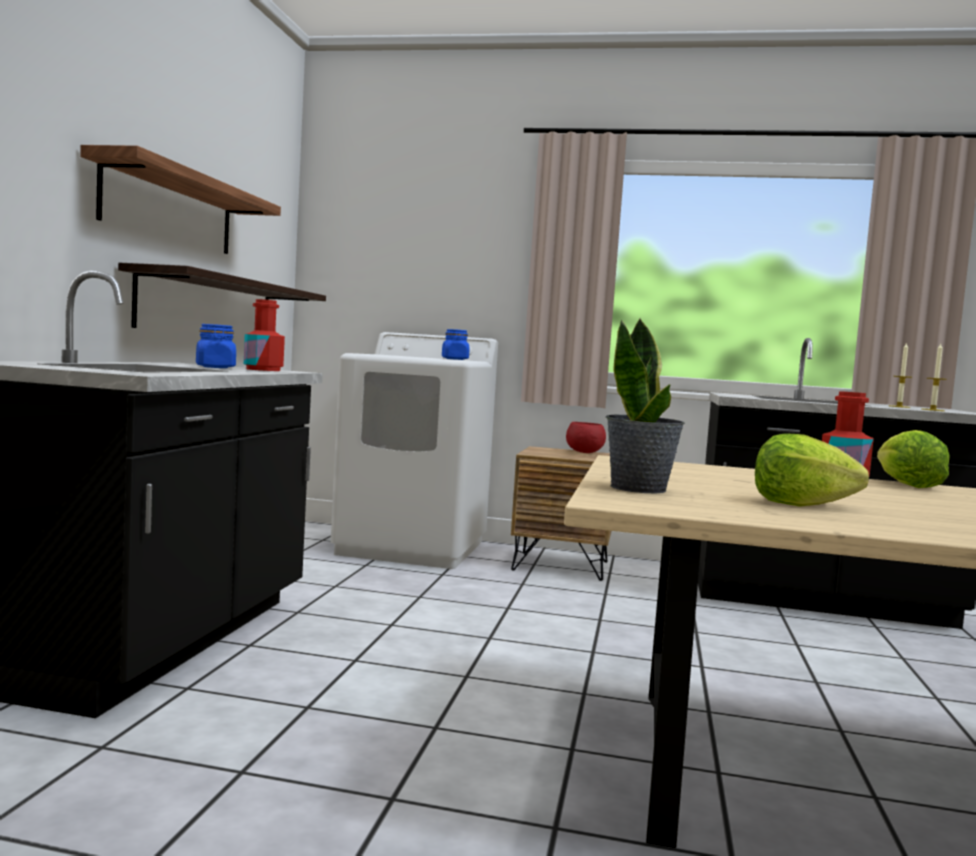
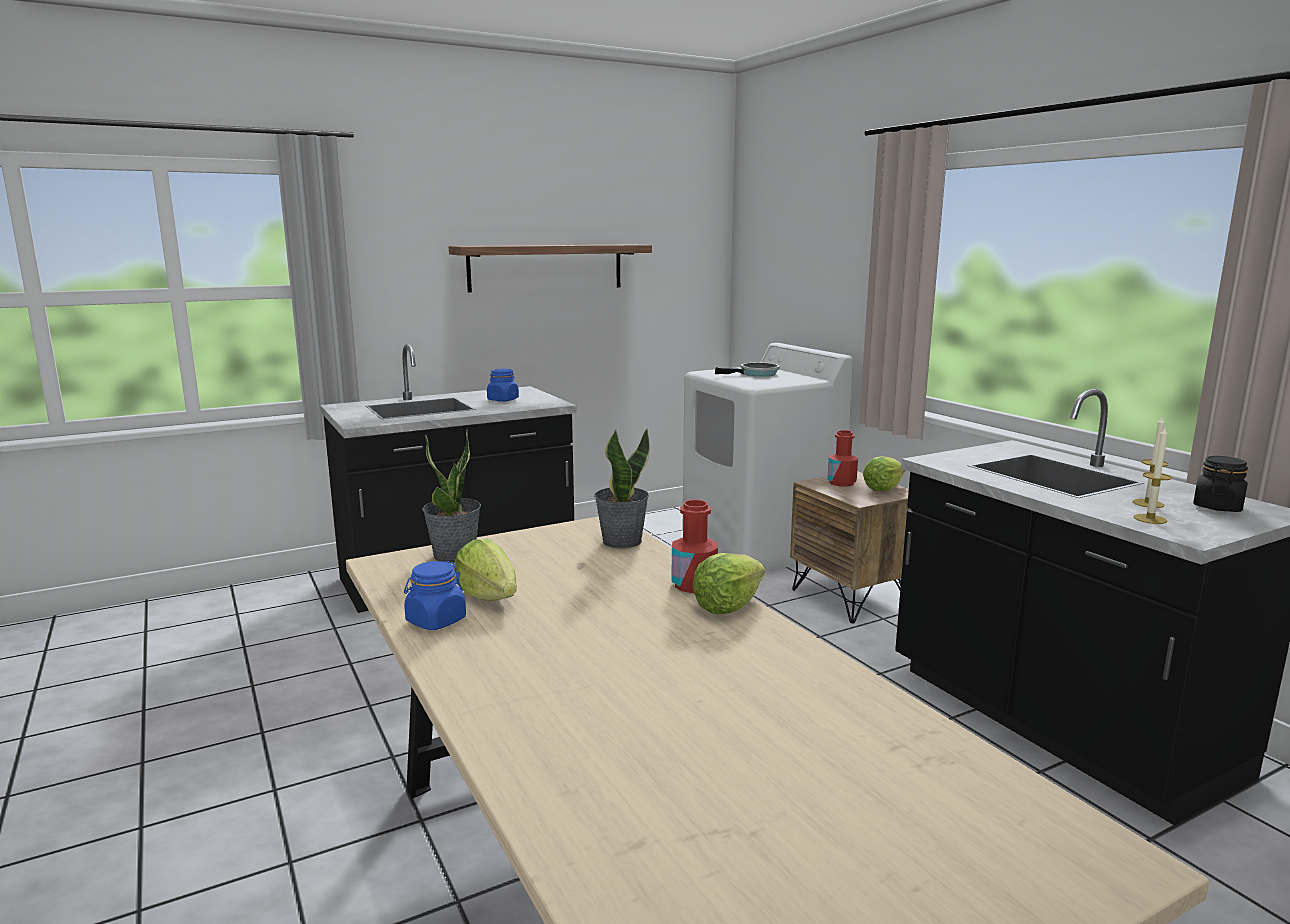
camera: 50 degrees right, 10 degrees up
(209, 306) = (600, 332): shelf -> none
(263, 370) = (530, 403): red bottle -> red bottle (841, 483)
(414, 356) = (756, 374): none -> frying pan
(455, 359) = (794, 377): blue jar -> blue jar (436, 621)
(584, 452) = (883, 488): red bowl -> lettuce
(690, 466) = (621, 541): none -> potted plant
(918, 407) = (1217, 507): none -> black jar

